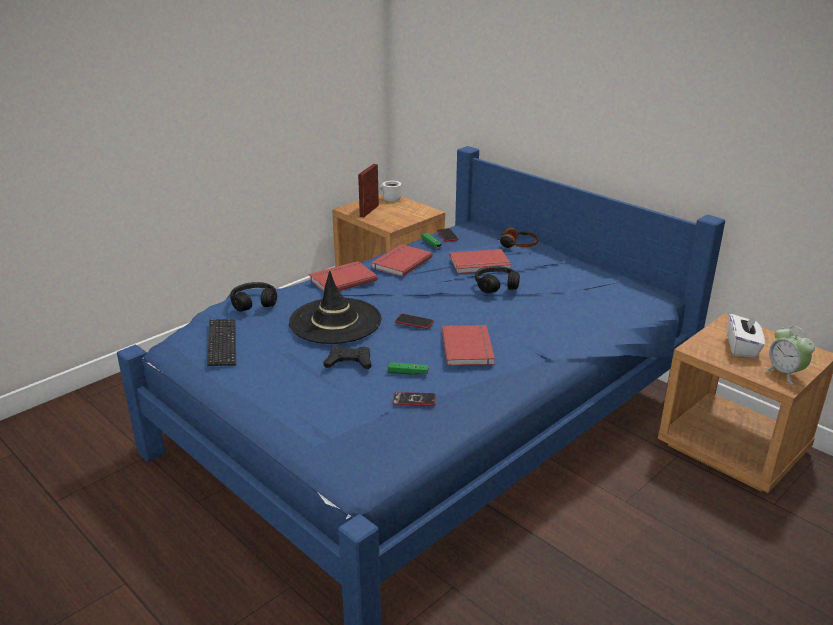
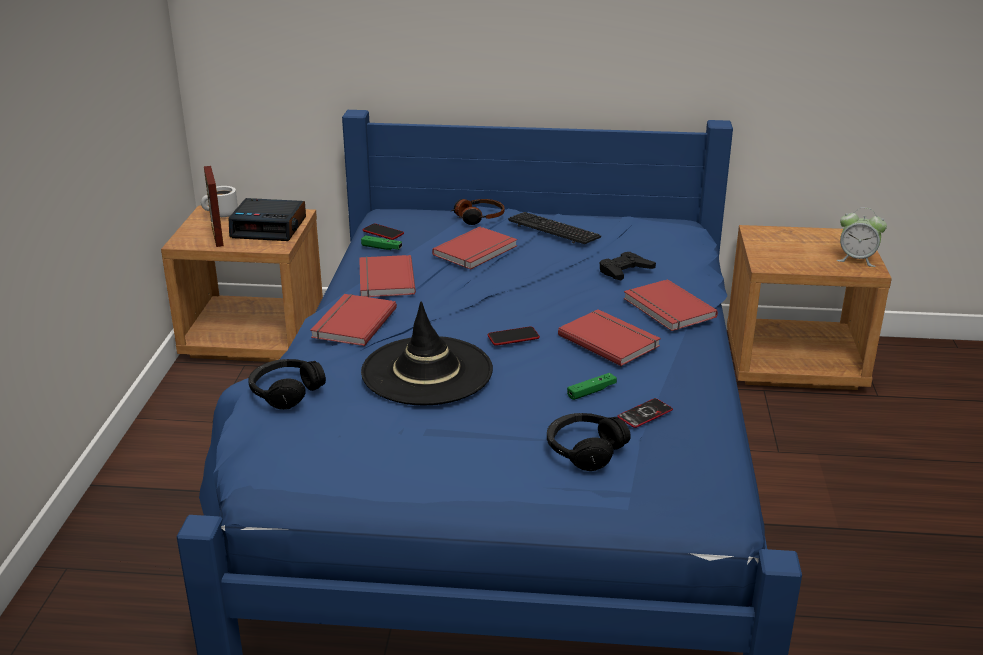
camera: 40 degrees left, 0 degrees up
(222, 343) = (331, 455): keyboard -> keyboard (553, 230)
(349, 362) = (517, 408): black game controller -> black game controller (625, 271)
(403, 215) = (269, 228): none -> alarm clock
(496, 285) = (530, 267): black headphones -> black headphones (584, 450)
(541, 344) = (667, 309): none -> red book
(742, 347) = (797, 250): white tissue box -> none

